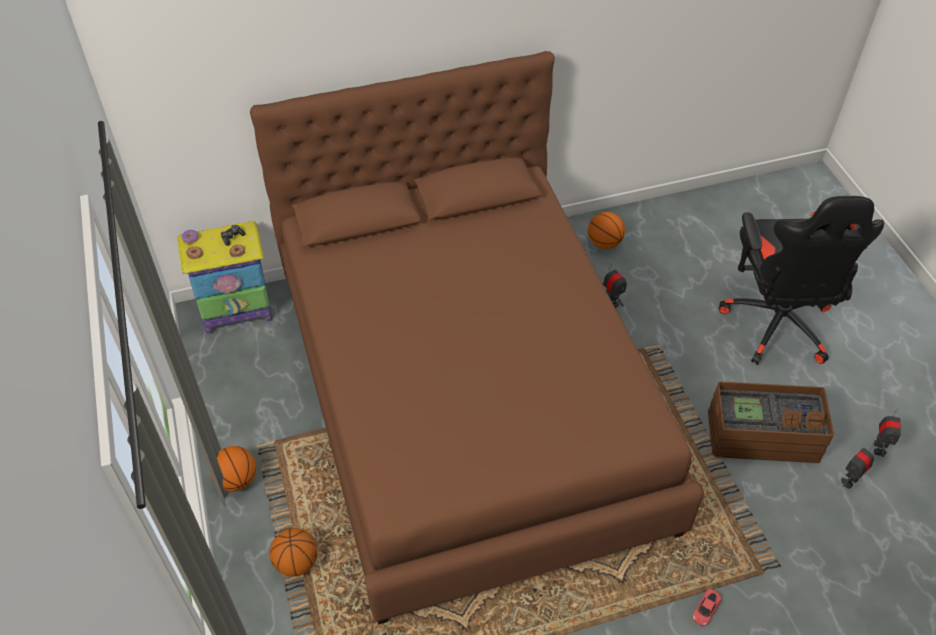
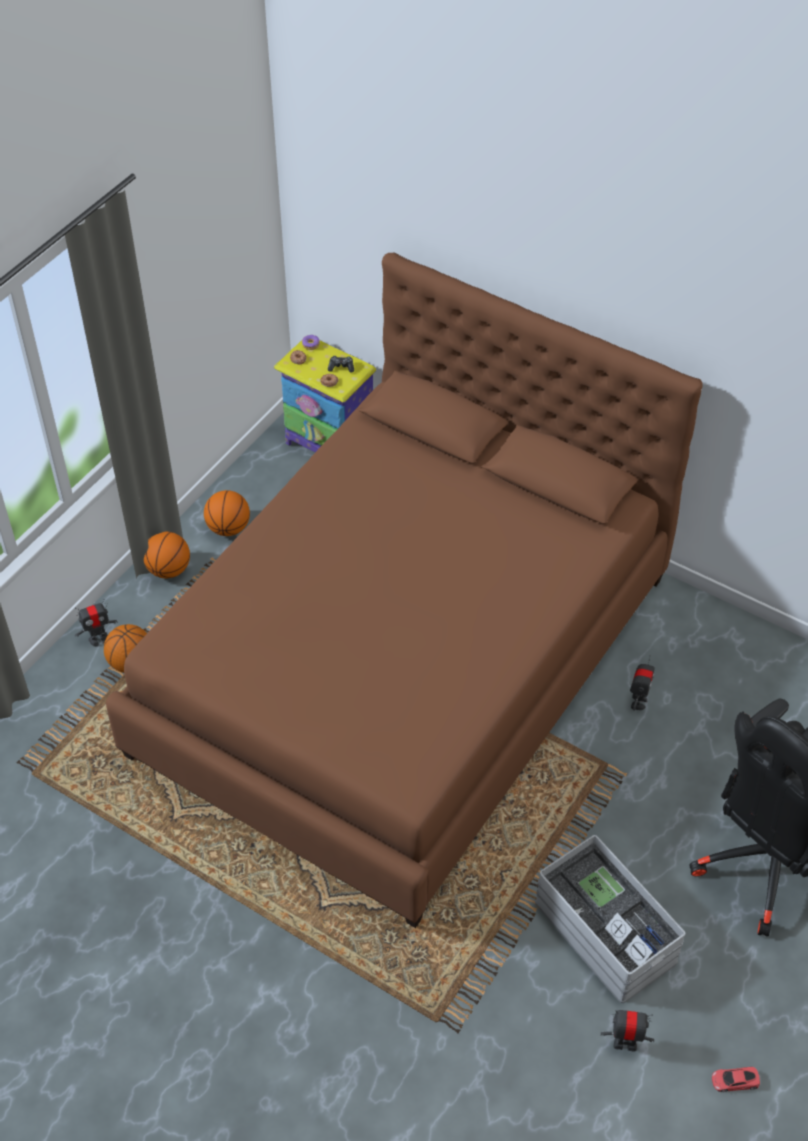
camera: 50 degrees right, 0 degrees up
(604, 243) = (711, 647): basketball -> basketball (228, 528)
(706, 609) = (353, 994): red toy car -> red toy car (735, 1081)
(763, 434) = (606, 931): brown storage box -> grey storage box
(878, 448) = (697, 1051): toy robot -> toy robot (99, 639)

